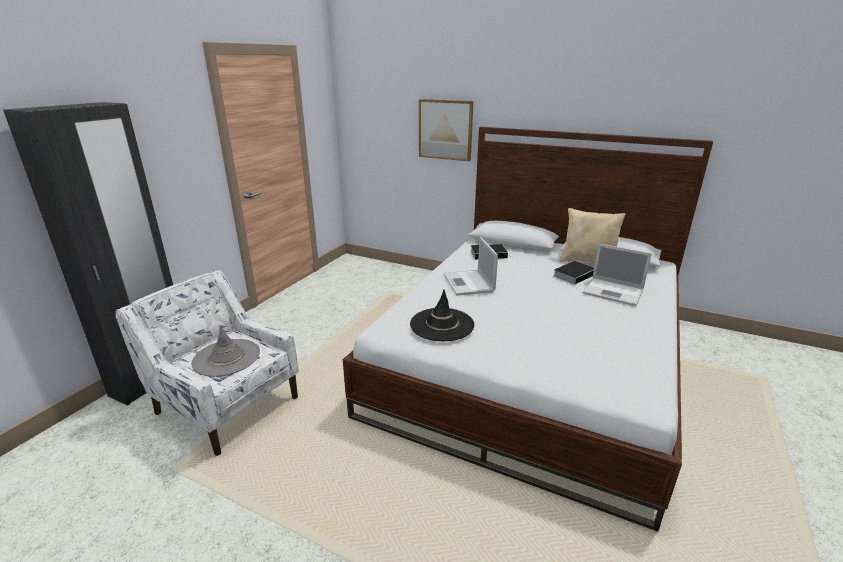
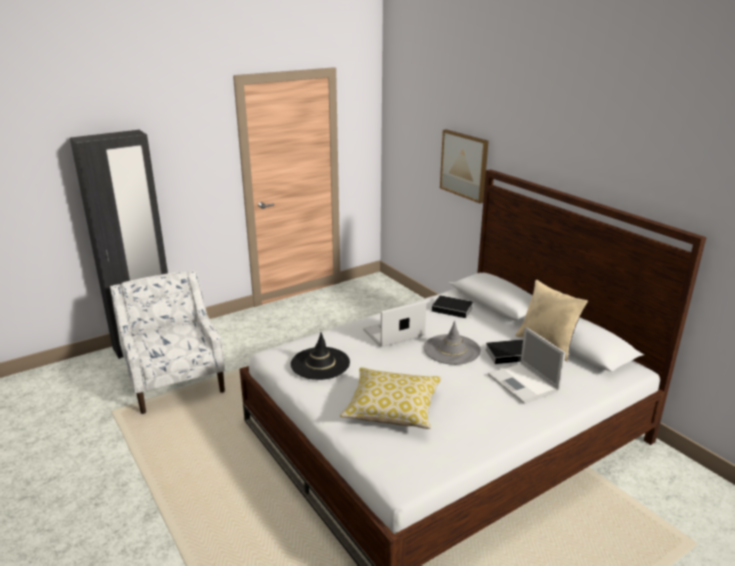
camera: 30 degrees right, 0 degrees up
(226, 357) = (171, 342): grey hat -> grey hat (452, 349)
(469, 283) = (392, 334): laptop -> laptop turned 45 degrees clockwise
(552, 343) = (392, 409): none -> pillow

